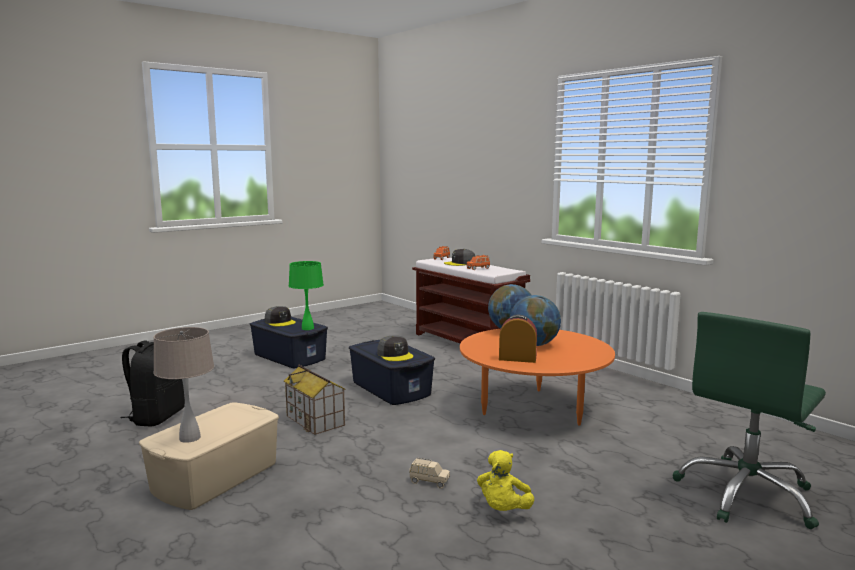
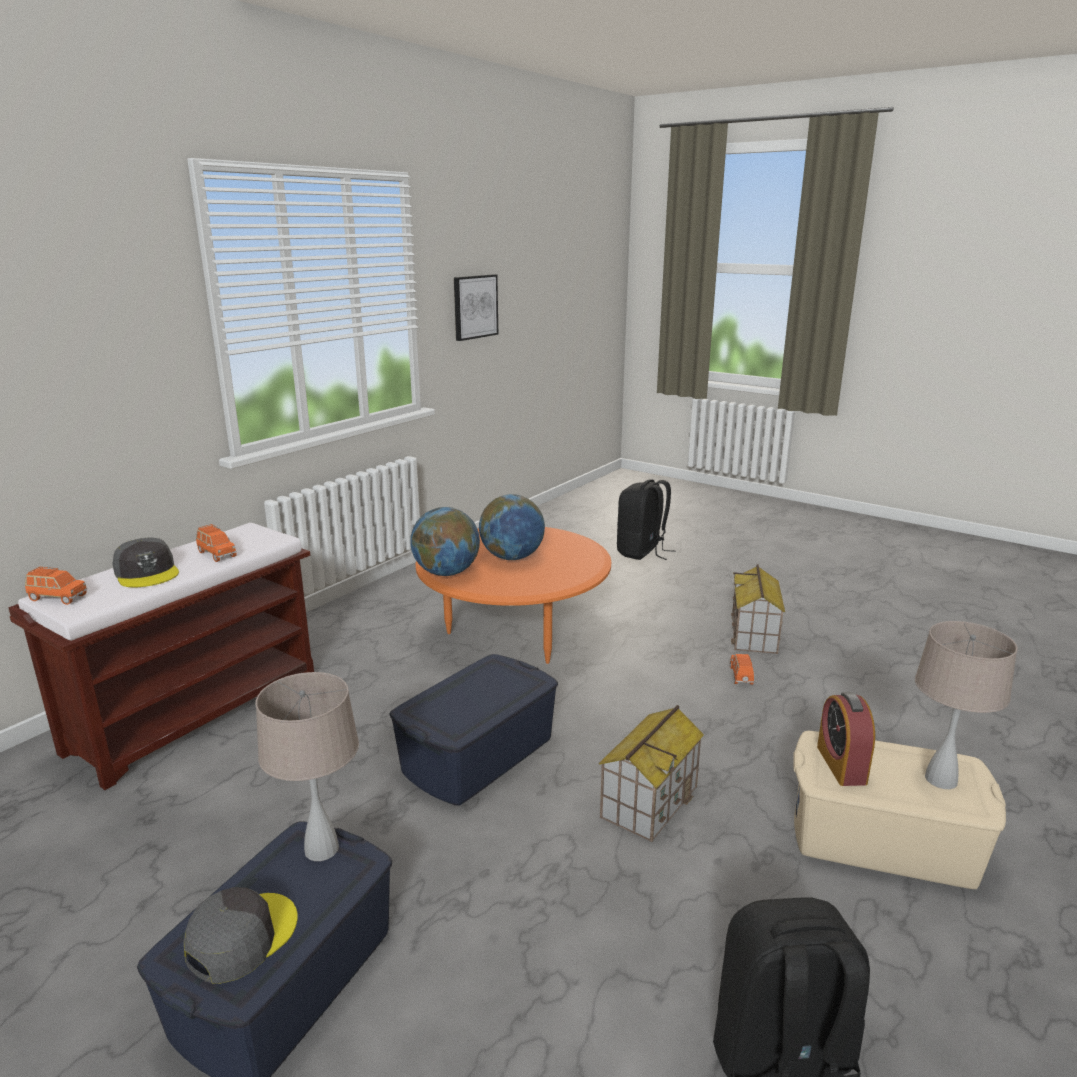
camera: 105 degrees left, 10 degrees up
(307, 328) = (321, 849): green table lamp -> beige table lamp
(395, 355) = (495, 688): grey cap -> none
(429, 482) = (741, 676): beige toy car -> orange toy car
(503, 510) = (754, 635): yellow plush toy -> toy house
(517, 359) = (575, 563): alarm clock -> alarm clock (841, 764)
(746, 494) = (642, 552): green office chair -> black backpack
(799, 177) = (474, 307): none -> picture

